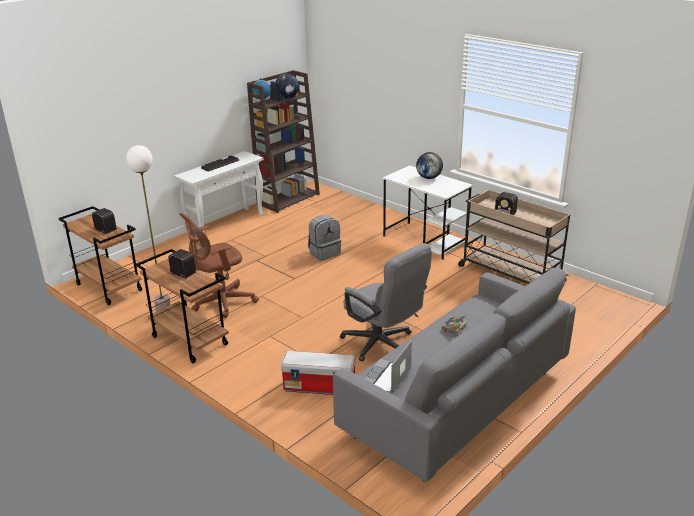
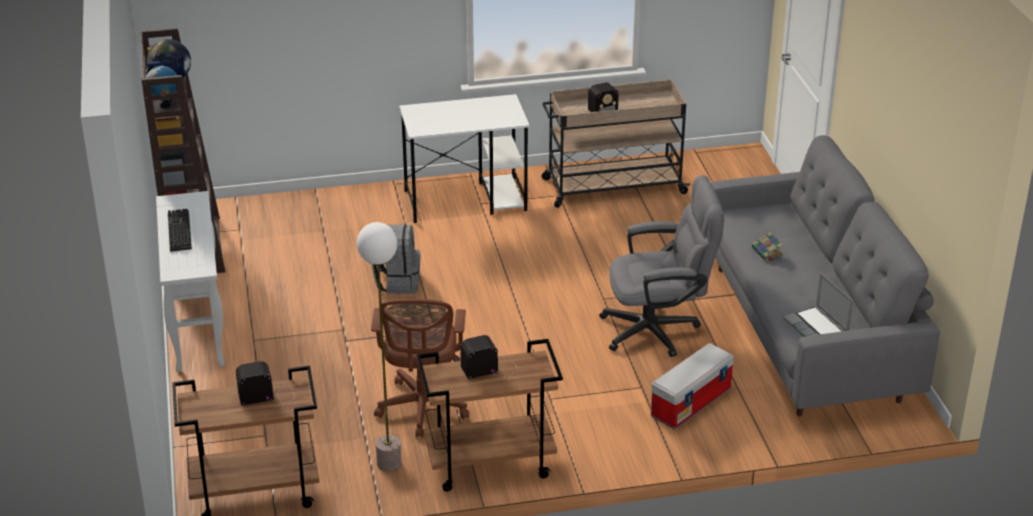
camera: 55 degrees left, 5 degrees up
(429, 177) = (456, 110): globe -> none

